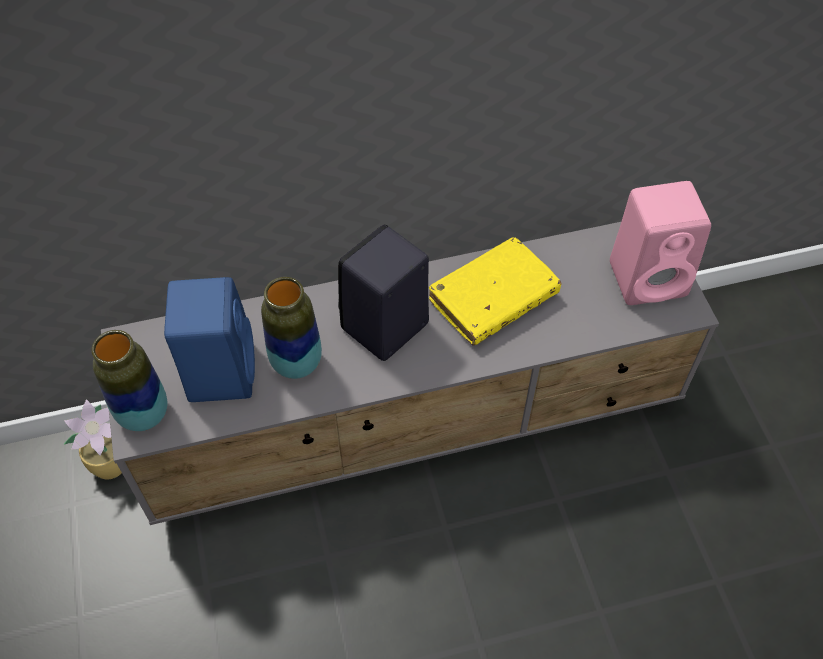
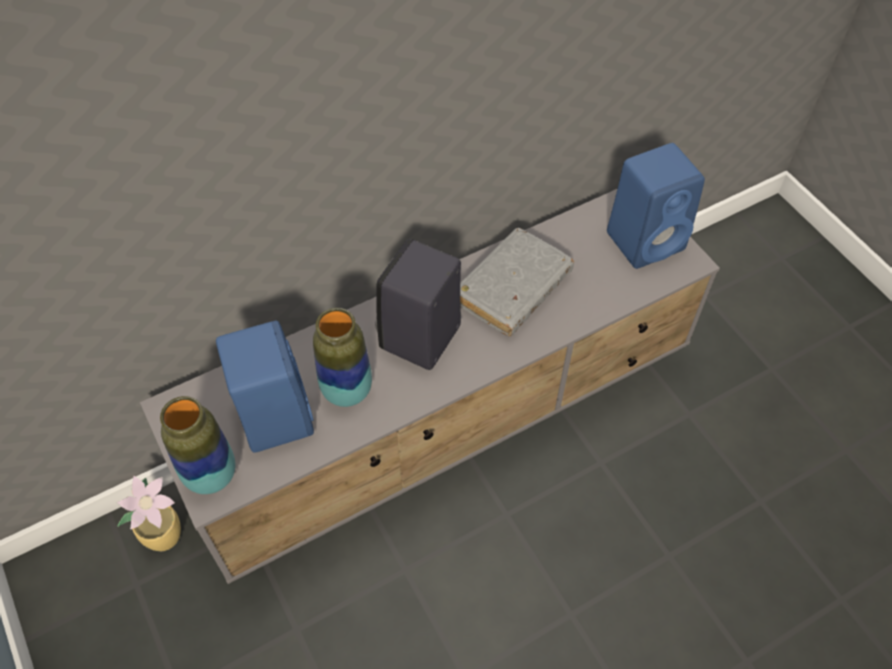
camera: 15 degrees left, 0 degrees up
(493, 299) = (513, 289): yellow book -> grey book
(650, 278) = (647, 240): pink speaker -> blue speaker

